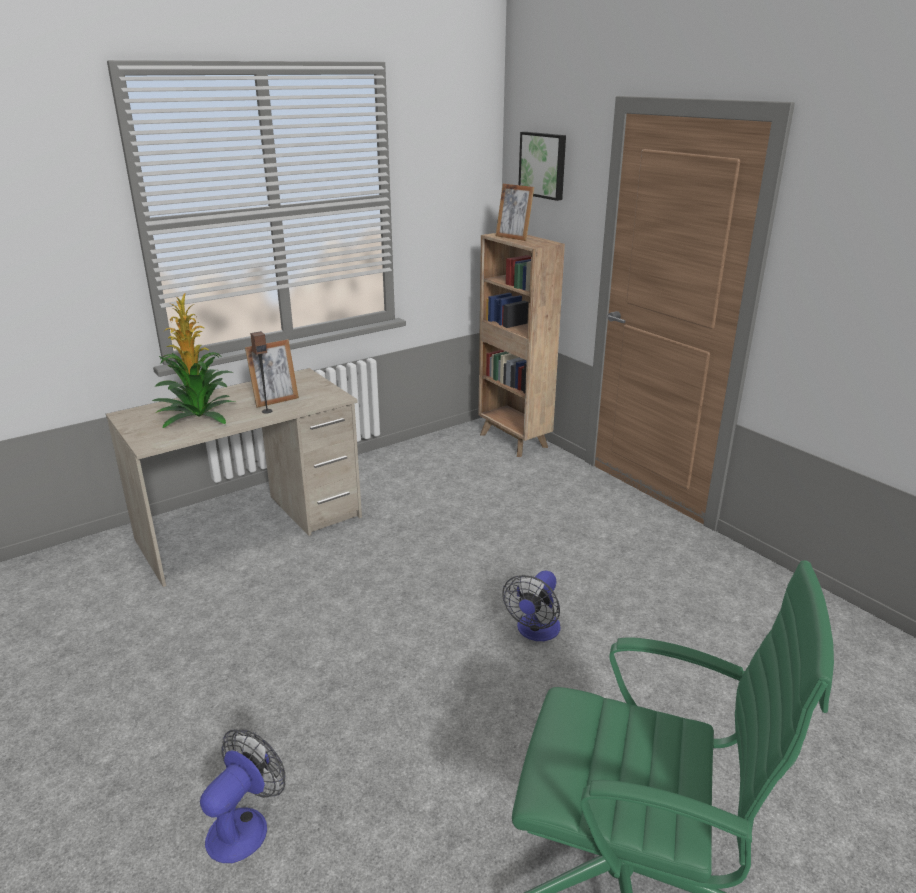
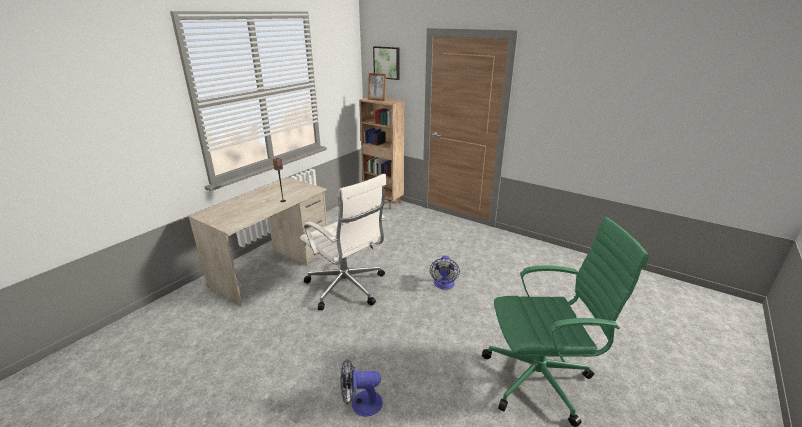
camera: 20 degrees left, 0 degrees up
(198, 415) = (245, 208): potted plant -> none
(245, 825) = (361, 404): fan -> fan turned 105 degrees counterclockwise
(275, 400) = (283, 195): picture frame -> none
(352, 593) = (347, 287): none -> white office chair

